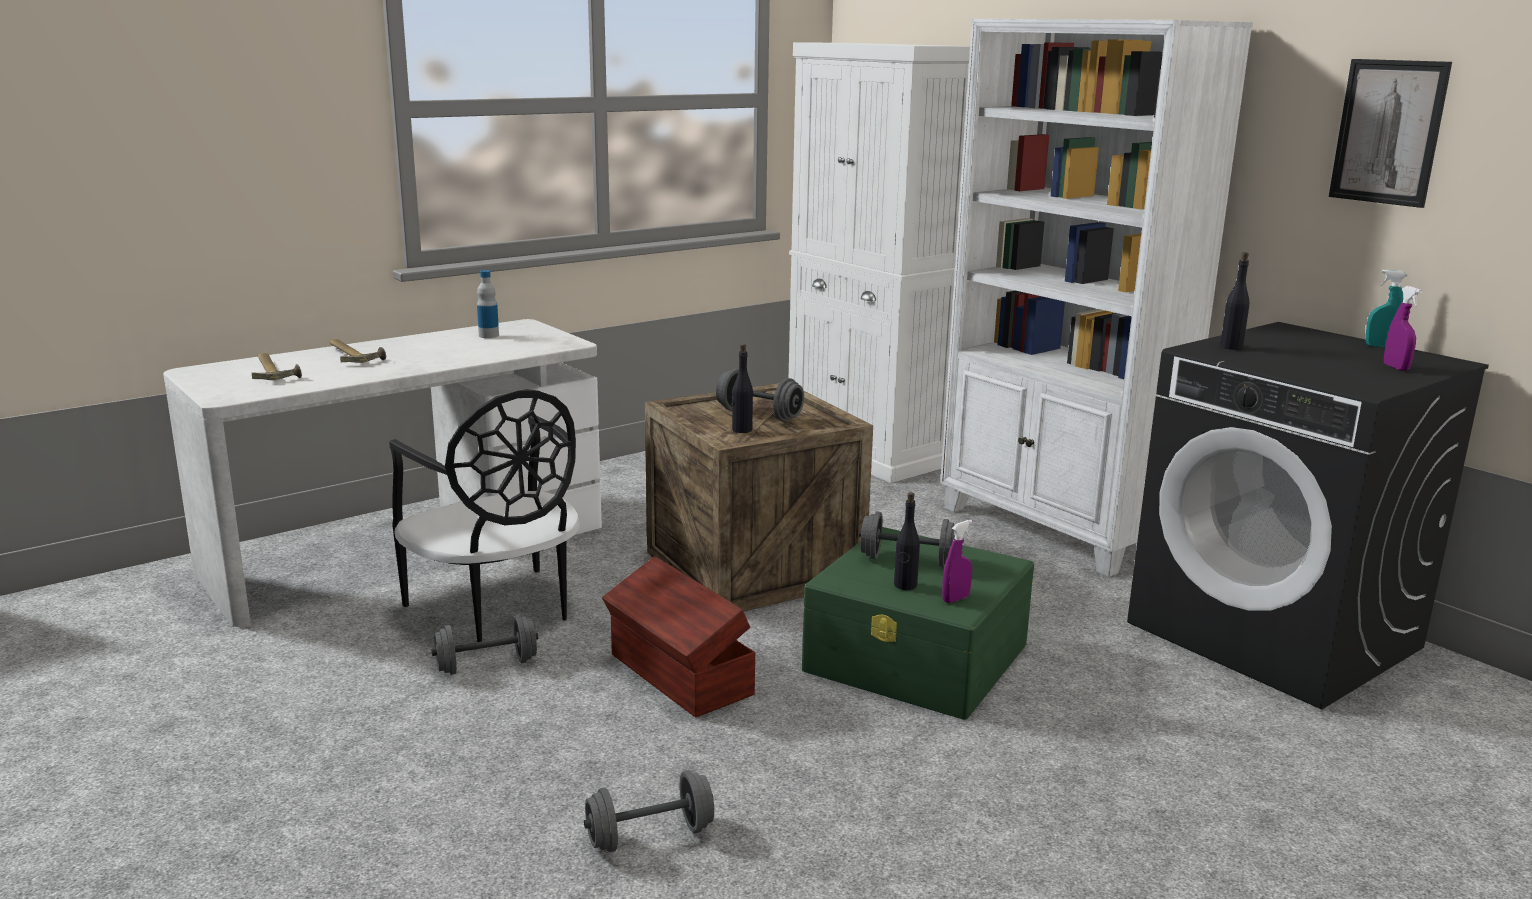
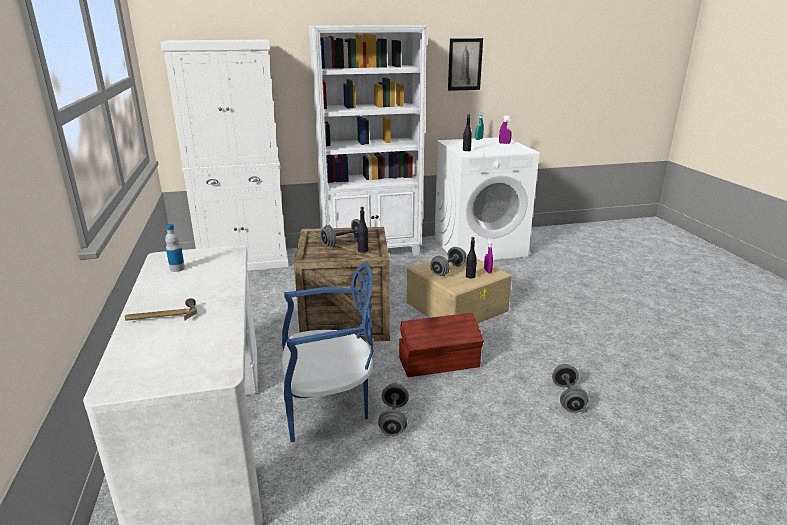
camera: 65 degrees left, 5 degrees up
(274, 371) = (167, 350): hammer -> none
(497, 610) = (328, 405): black chair -> blue chair
(918, 657) = (457, 306): green storage box -> beige storage box
(1275, 635) = (479, 246): black washing machine -> white washing machine

